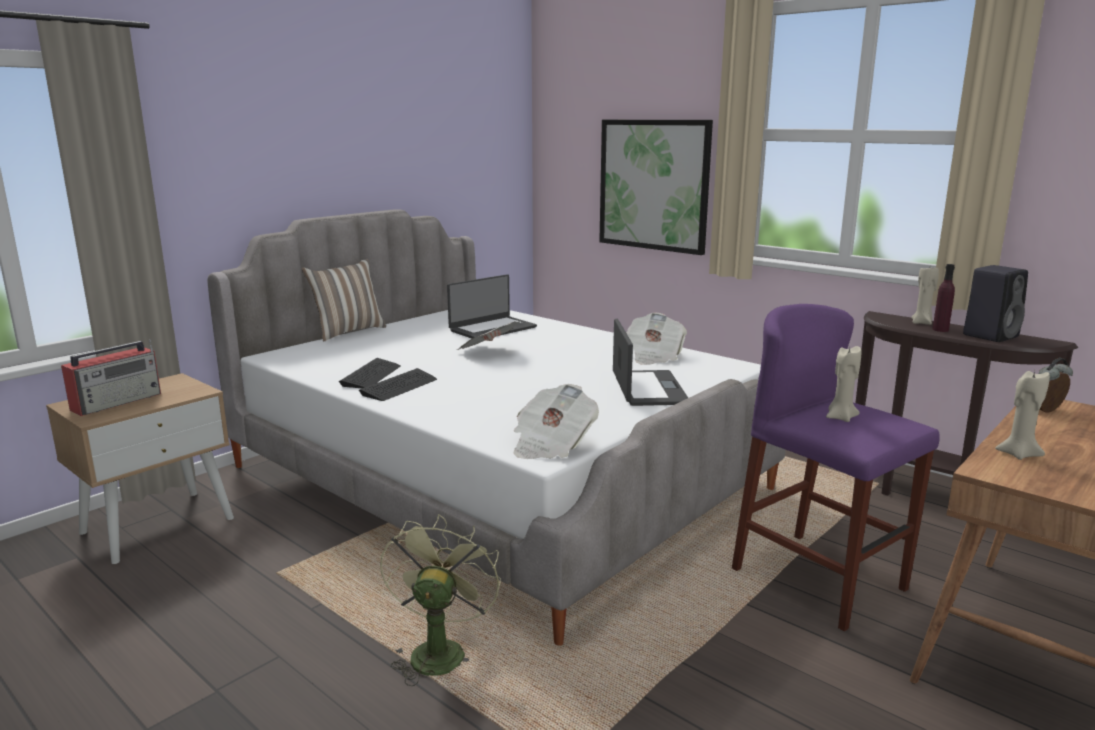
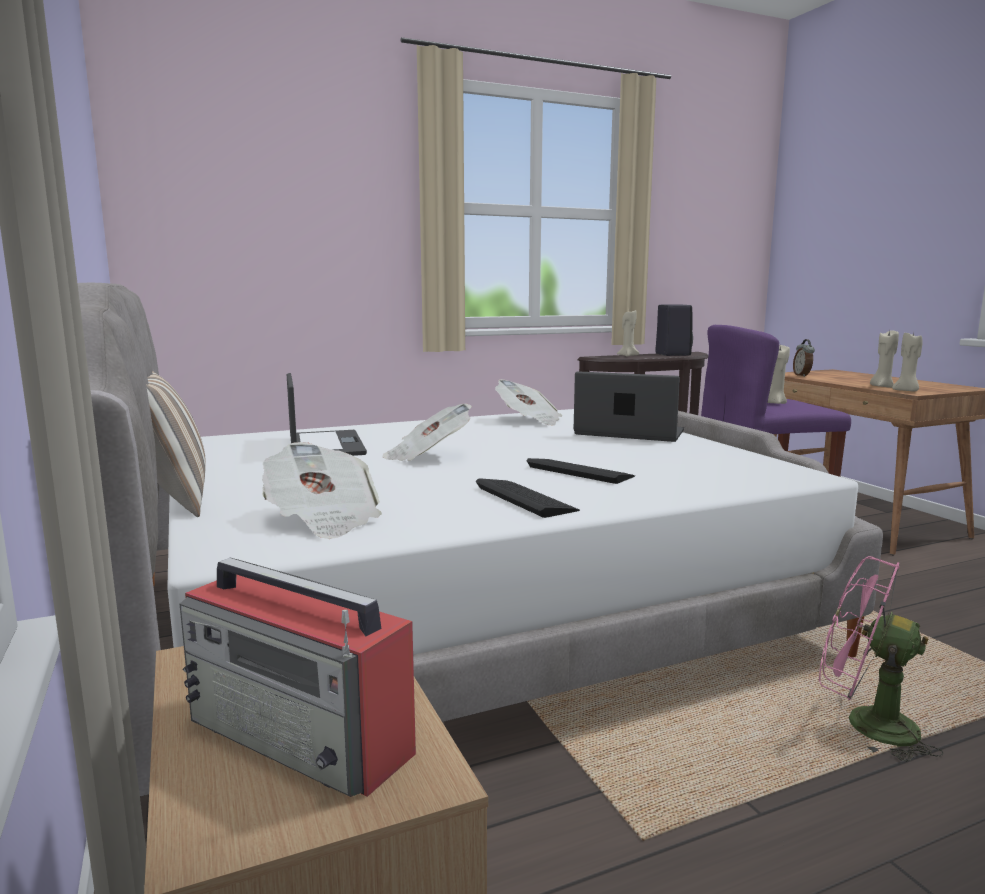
camera: 65 degrees left, 5 degrees down
(118, 402) = (302, 737): radio -> radio turned 150 degrees clockwise
(371, 375) = (452, 506): keyboard -> keyboard (580, 471)
(439, 650) = (865, 724): green fan -> pink fan
(551, 445) = (776, 471): newspaper -> newspaper (323, 519)
(653, 185) = (327, 263): picture -> none
(940, 330) = (649, 356): purple bottle -> none
(994, 467) = (906, 391): none -> beige candle

